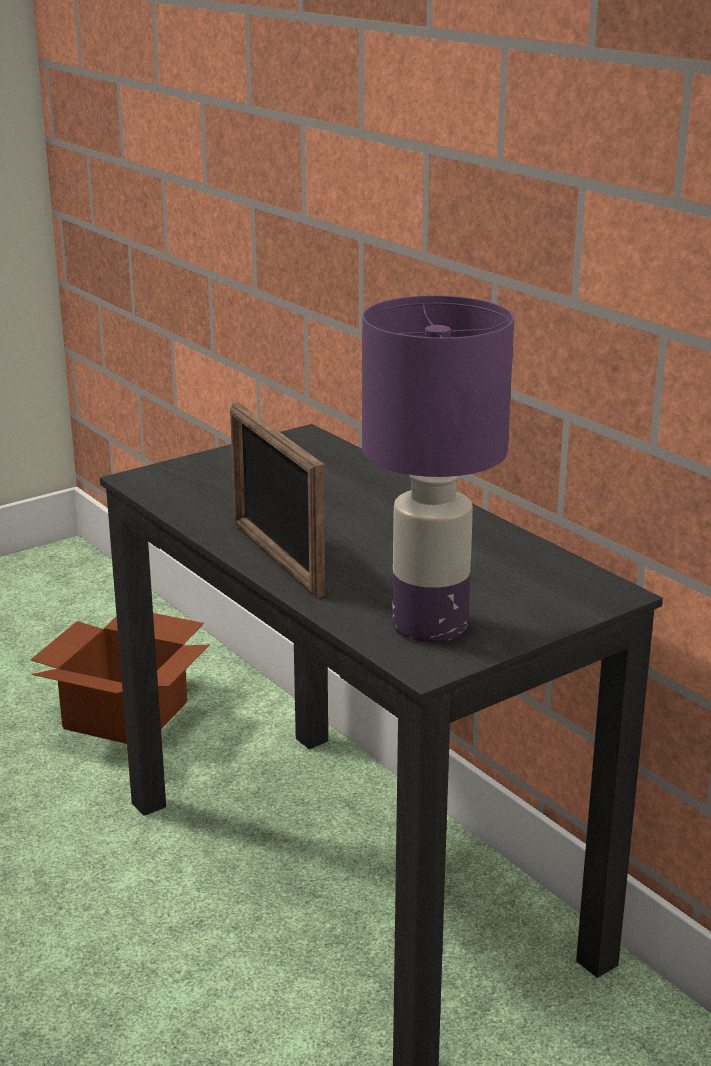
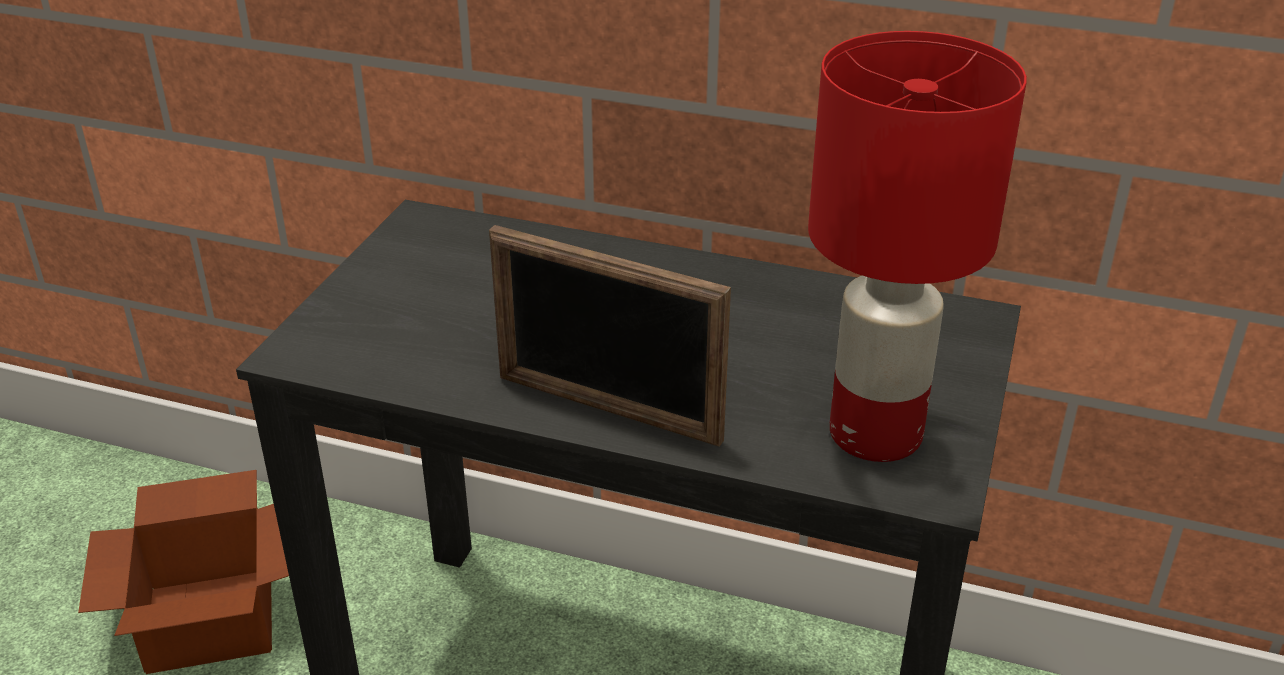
camera: 35 degrees left, 10 degrees up
(428, 626) = (876, 436): purple table lamp -> red table lamp

